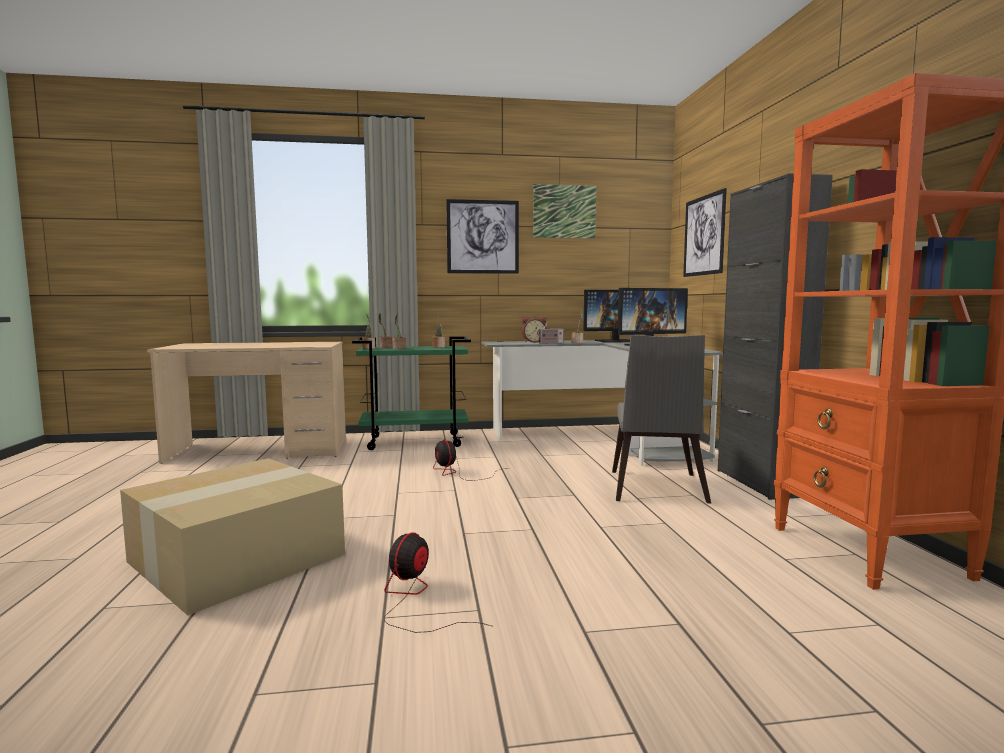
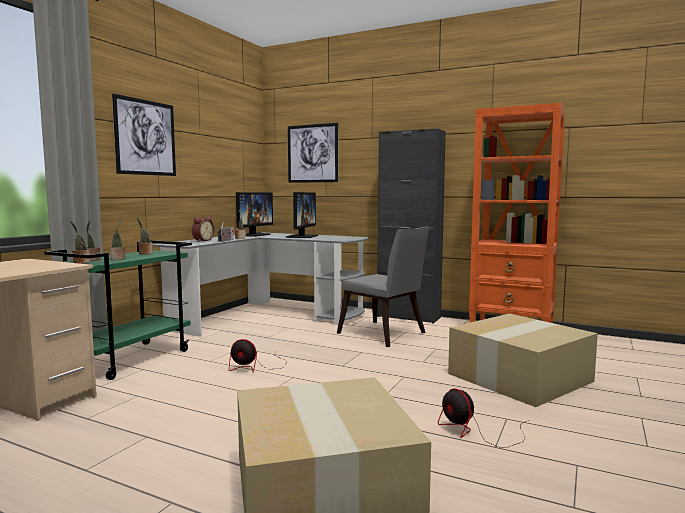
camera: 55 degrees left, 0 degrees up
(564, 211) = (204, 121): picture -> none
(654, 593) = (519, 376): none -> cardboard box

